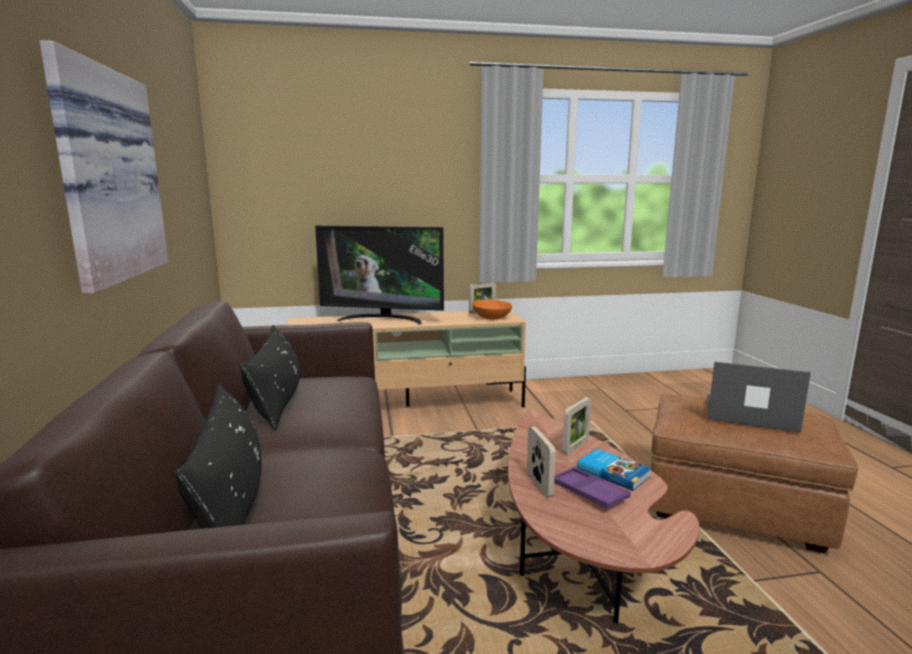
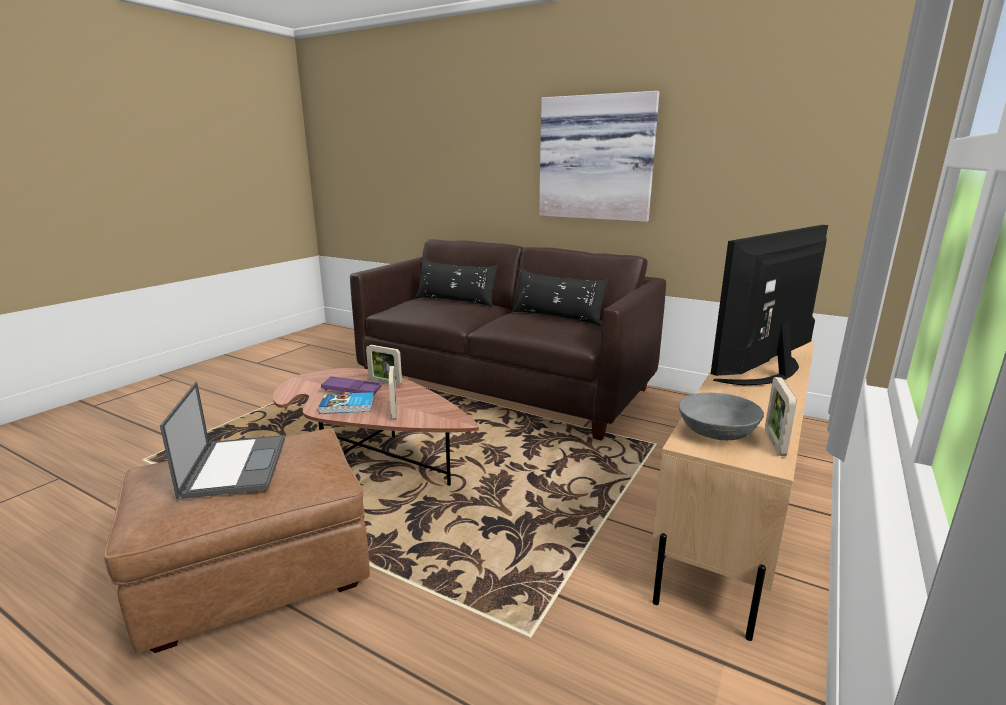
camera: 130 degrees right, 5 degrees up
(491, 318) = (717, 433): orange bowl -> grey bowl
(748, 414) = (235, 465): laptop -> laptop turned 75 degrees counterclockwise

